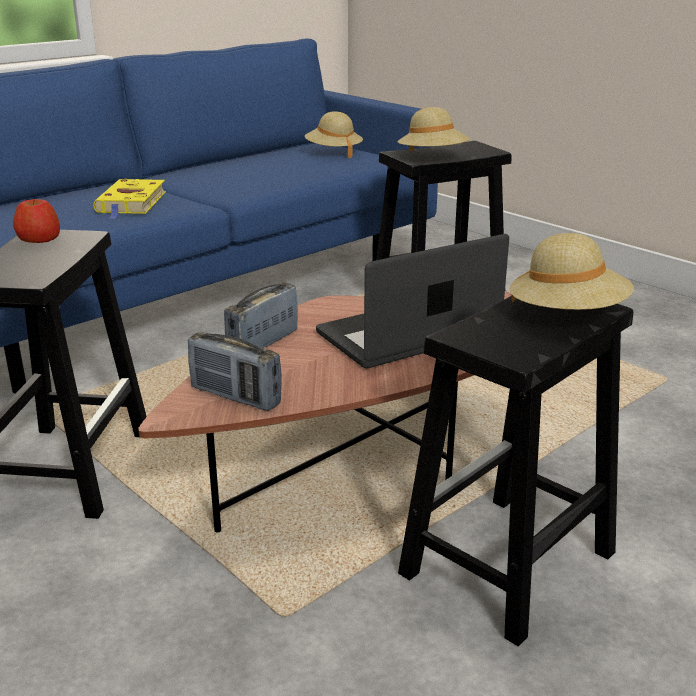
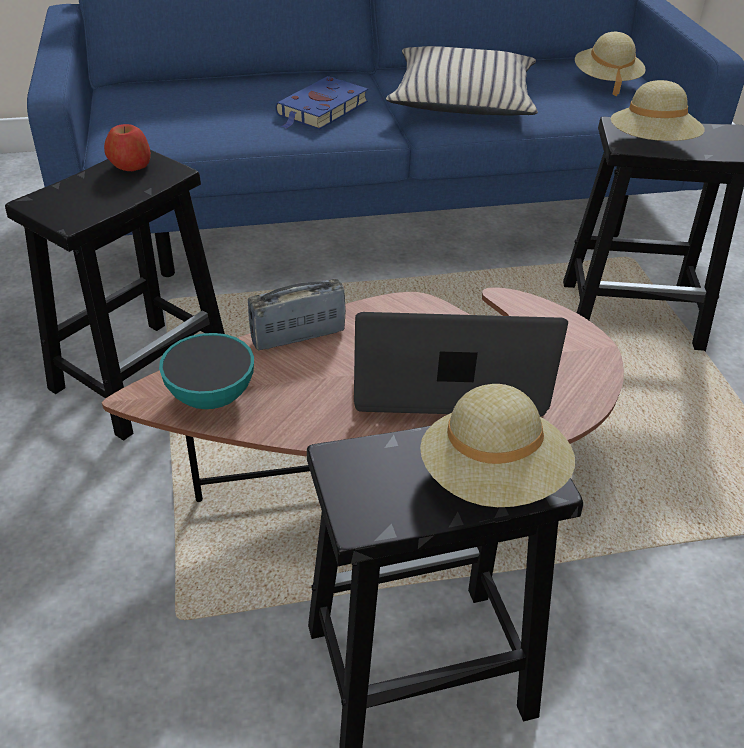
camera: 30 degrees right, 15 degrees up
(131, 203) = (321, 110): yellow book -> blue book
(235, 397) = (211, 396): radio -> bowl
(240, 178) = (462, 99): none -> beige pillow

